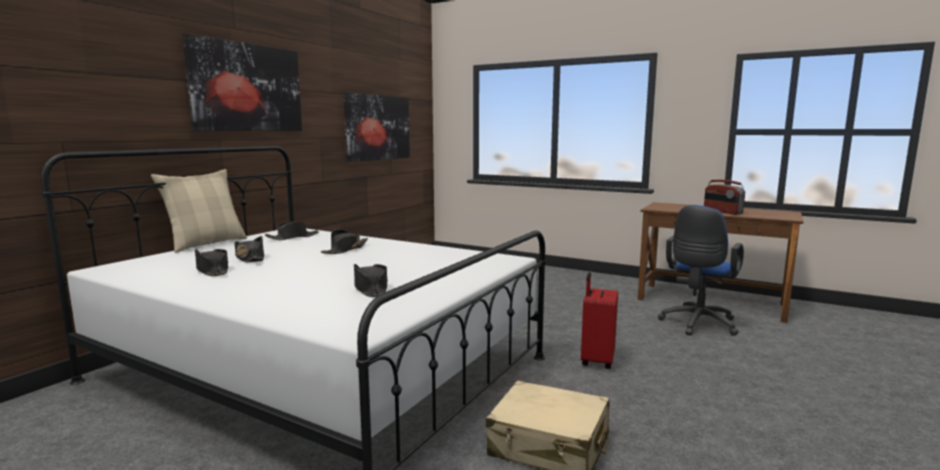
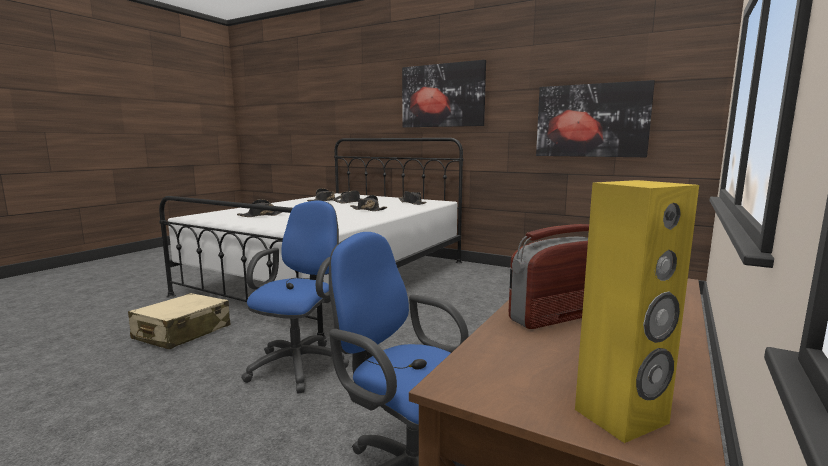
camera: 90 degrees right, 0 degrees up
(206, 244) = (392, 197): beige pillow -> none
(596, 361) = (301, 364): red suitcase -> blue office chair
(784, 212) = (622, 417): none -> yellow speaker

